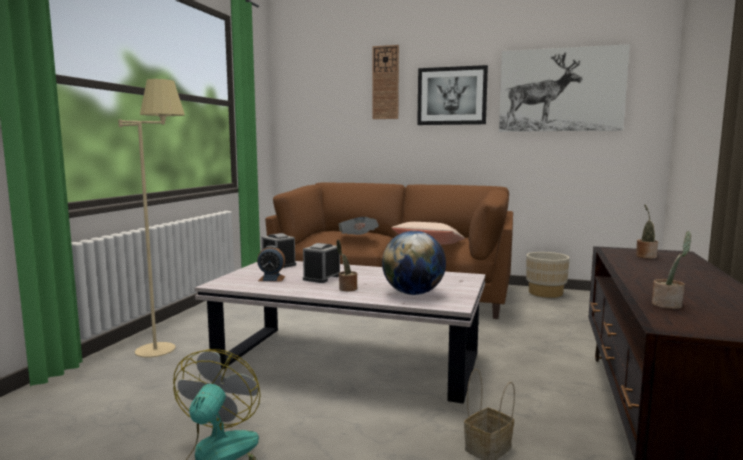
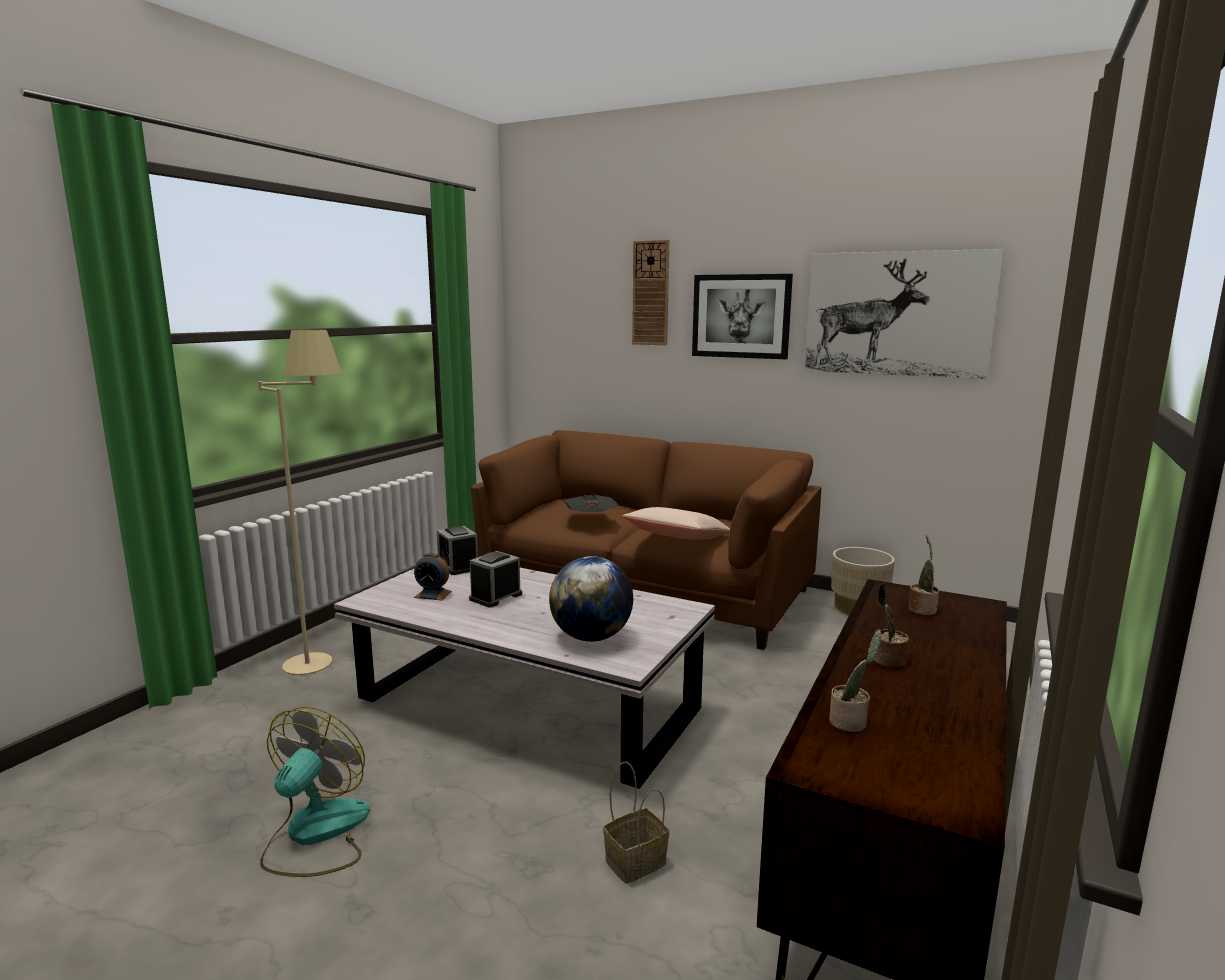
camera: 10 degrees right, 5 degrees up
(346, 289) = (513, 621): potted plant -> potted plant (887, 661)

